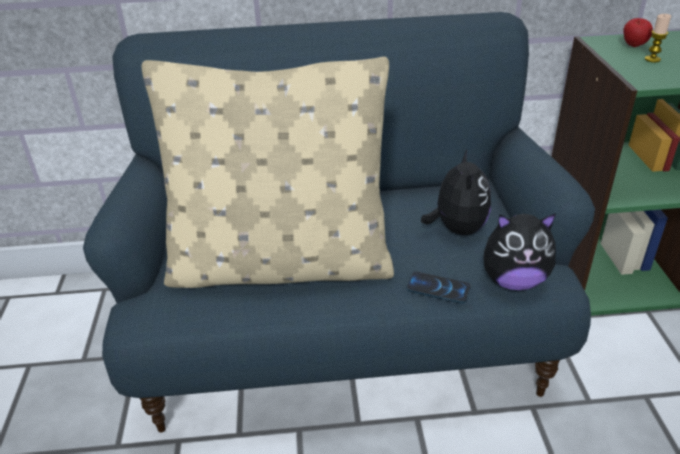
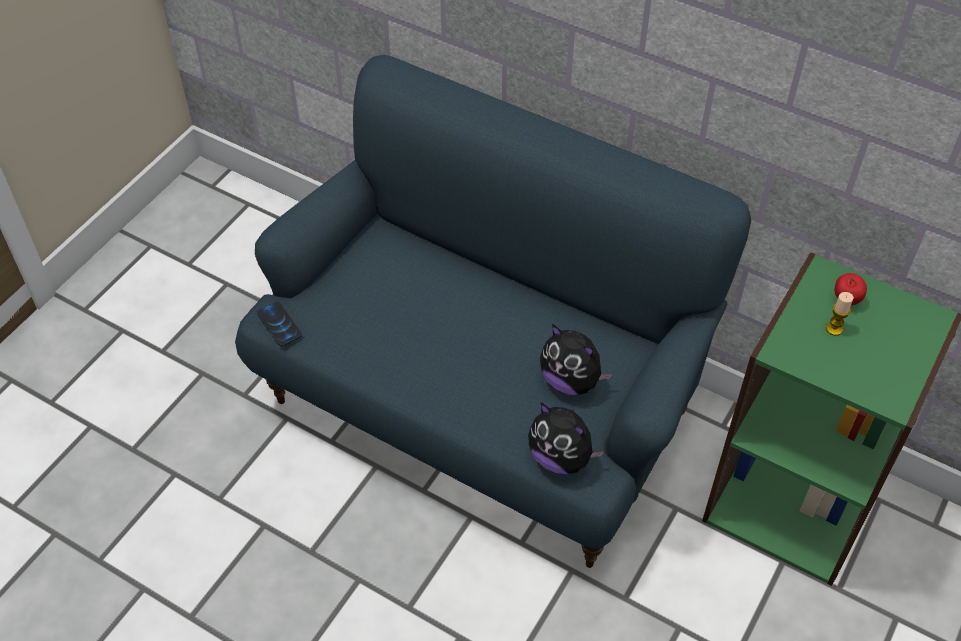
camera: 35 degrees right, 15 degrees up
(280, 265) = (400, 331): beige pillow -> none
(438, 288) = (494, 427): phone -> phone (279, 324)
(457, 228) = (571, 381): plush toy -> plush toy turned 90 degrees clockwise

